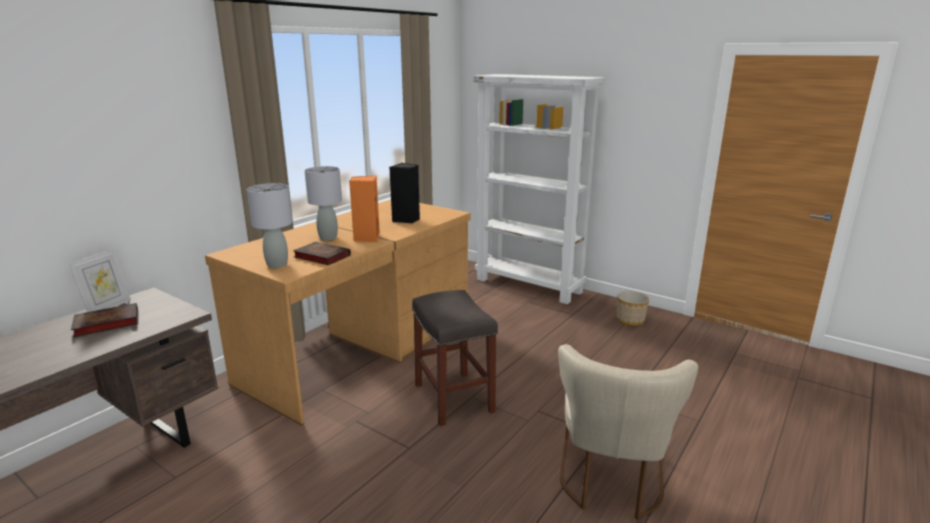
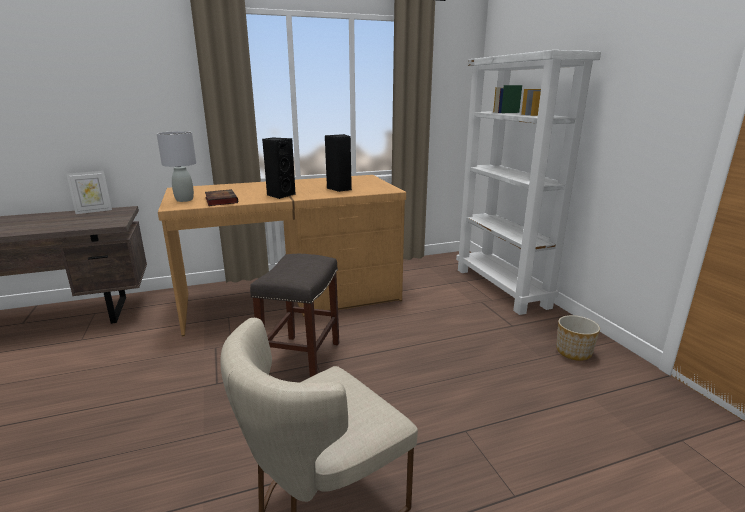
camera: 35 degrees right, 0 degrees up
(105, 324) = (72, 219): book -> none
(328, 237) = (257, 190): grey table lamp -> none
(367, 238) = (280, 195): orange speaker -> black speaker

